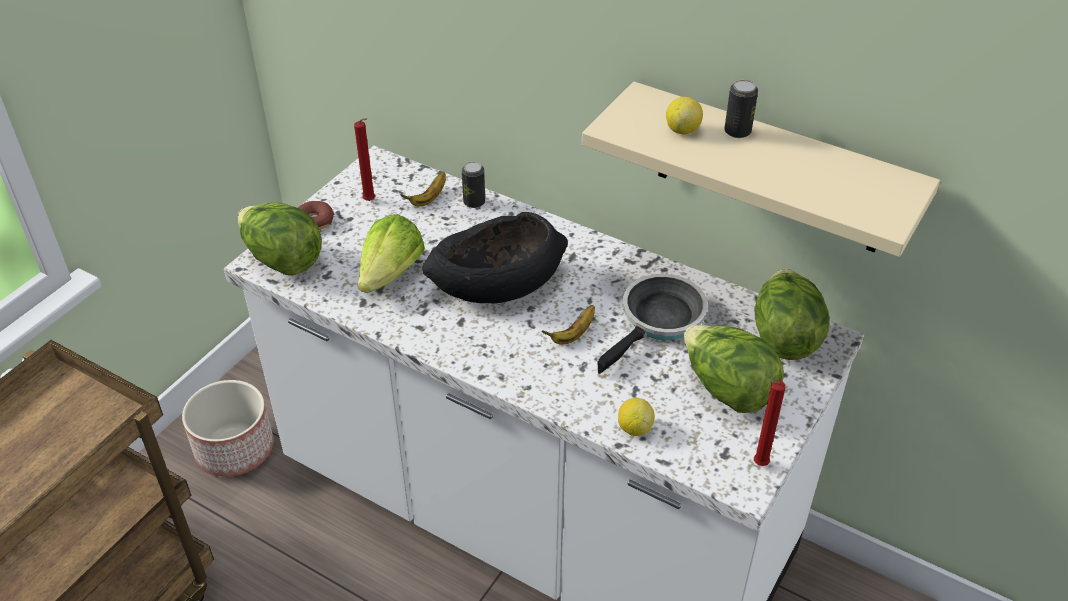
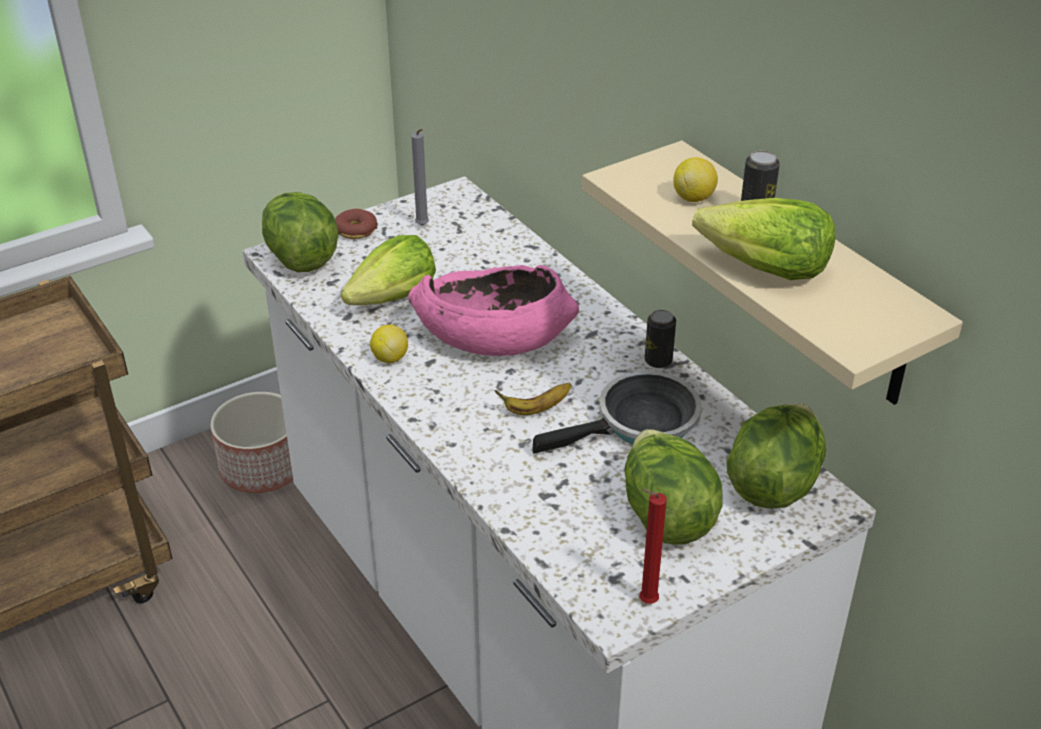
camera: 25 degrees right, 5 degrees down
(371, 201) = (423, 227): red candle -> grey candle
(429, 199) = (482, 239): banana -> none
(474, 202) = (526, 254): can -> can (658, 361)
(496, 283) = (492, 336): black bowl -> pink bowl
(634, 428) = (534, 519): lemon -> lemon (390, 358)
(779, 177) = (764, 269): none -> lettuce

